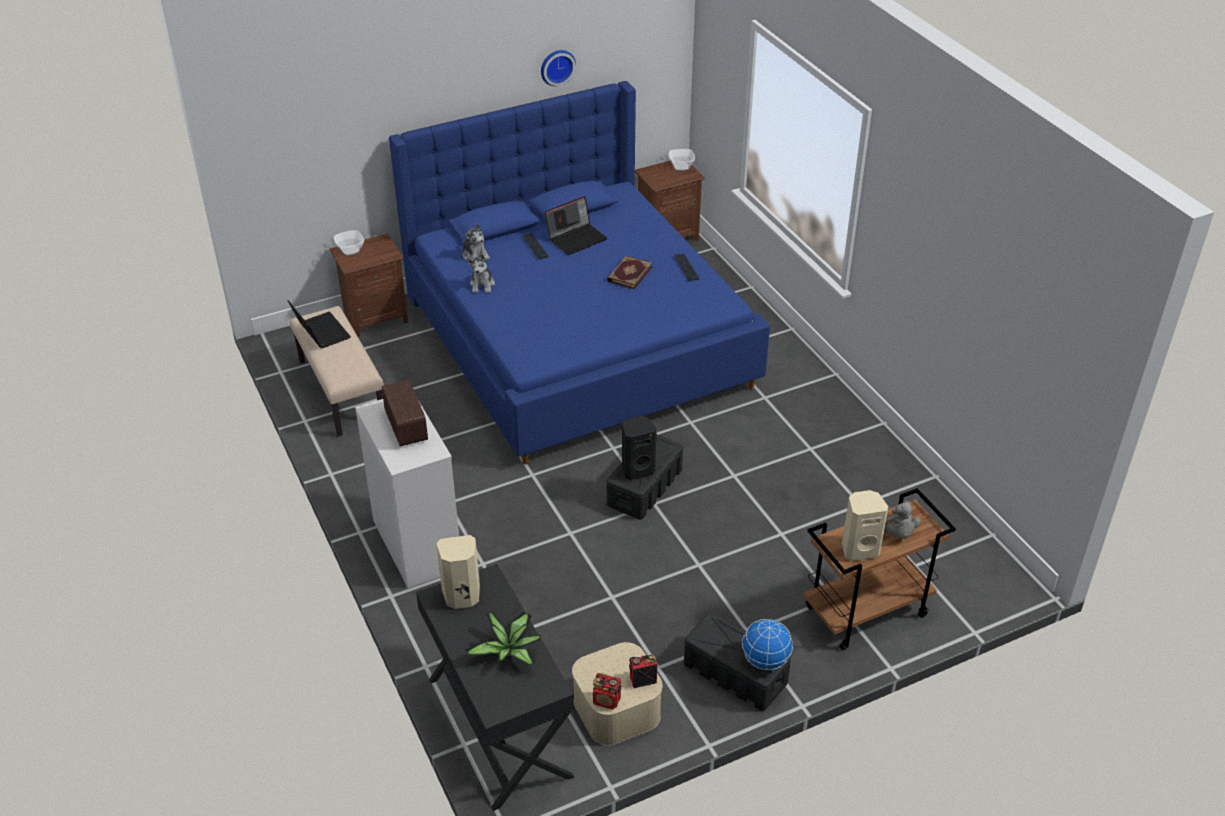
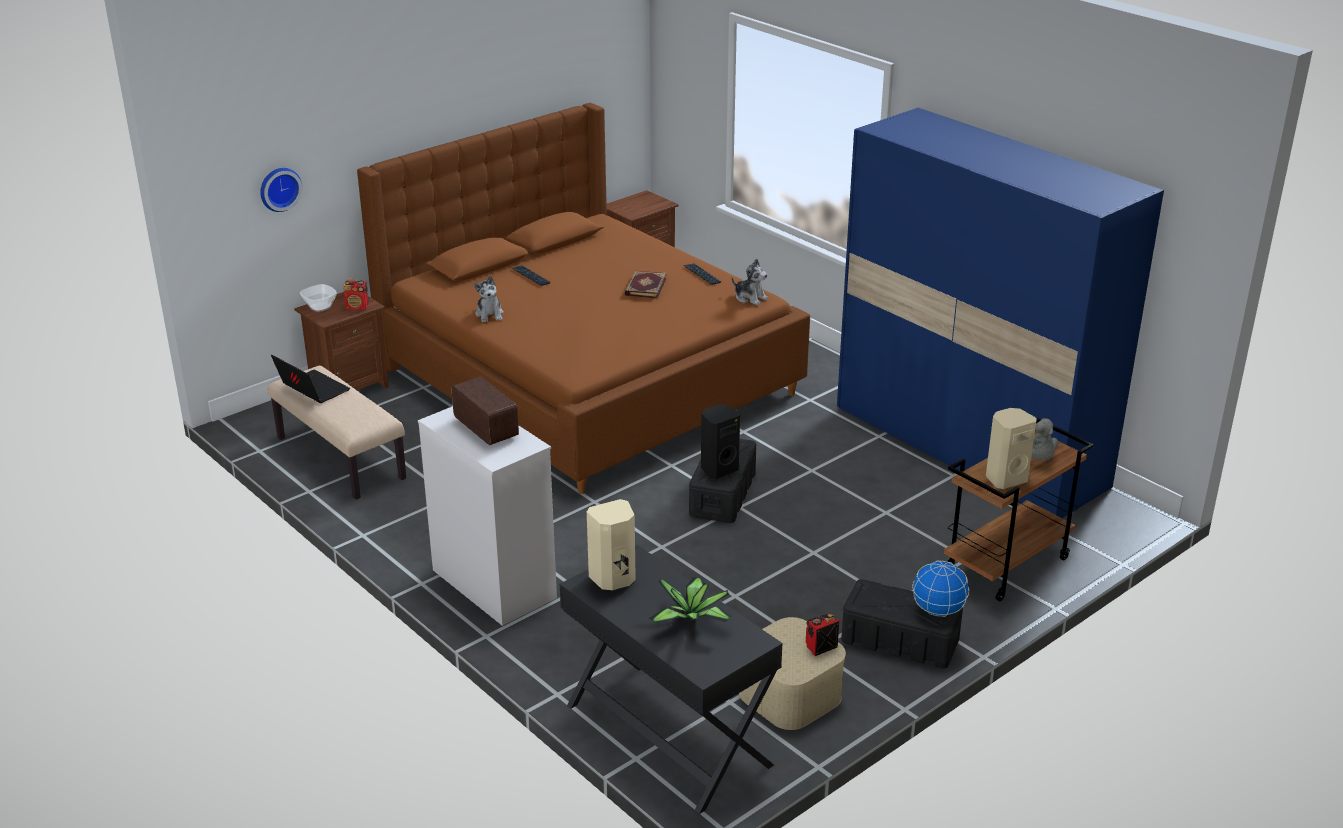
camera: 15 degrees left, 10 degrees down
(475, 255) = (468, 291): plush toy -> plush toy (750, 298)
(556, 66) = (521, 88): wall clock -> wall clock (279, 188)
(576, 238) = (572, 264): laptop -> none
(578, 340) = (587, 378): blue bed -> brown bed
(607, 701) = (792, 673): radio -> radio (357, 307)
(681, 167) = (648, 198): bowl -> none
(888, 476) = (969, 447): none -> blue wardrobe

